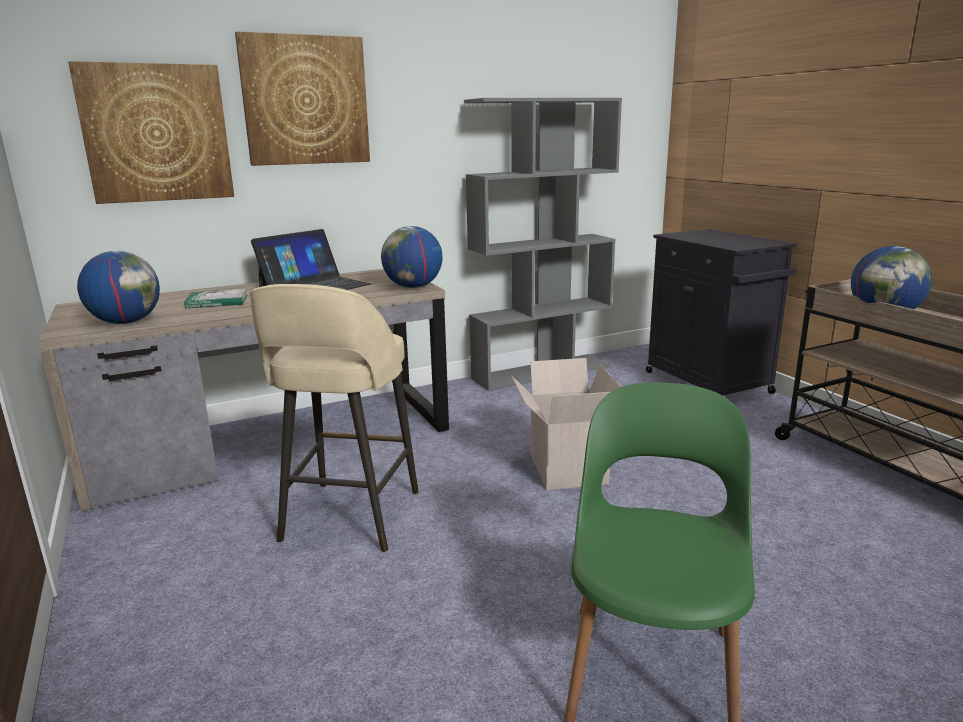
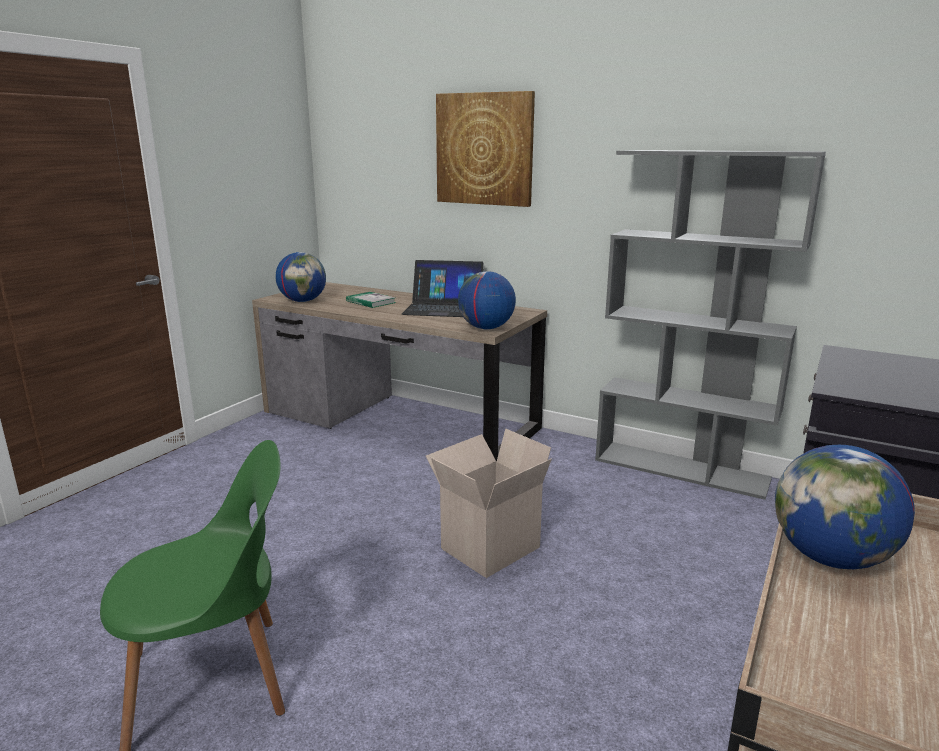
camera: 55 degrees right, 0 degrees up
(156, 133) = (385, 172): picture -> none
(349, 518) = (323, 486): beige stool -> none

